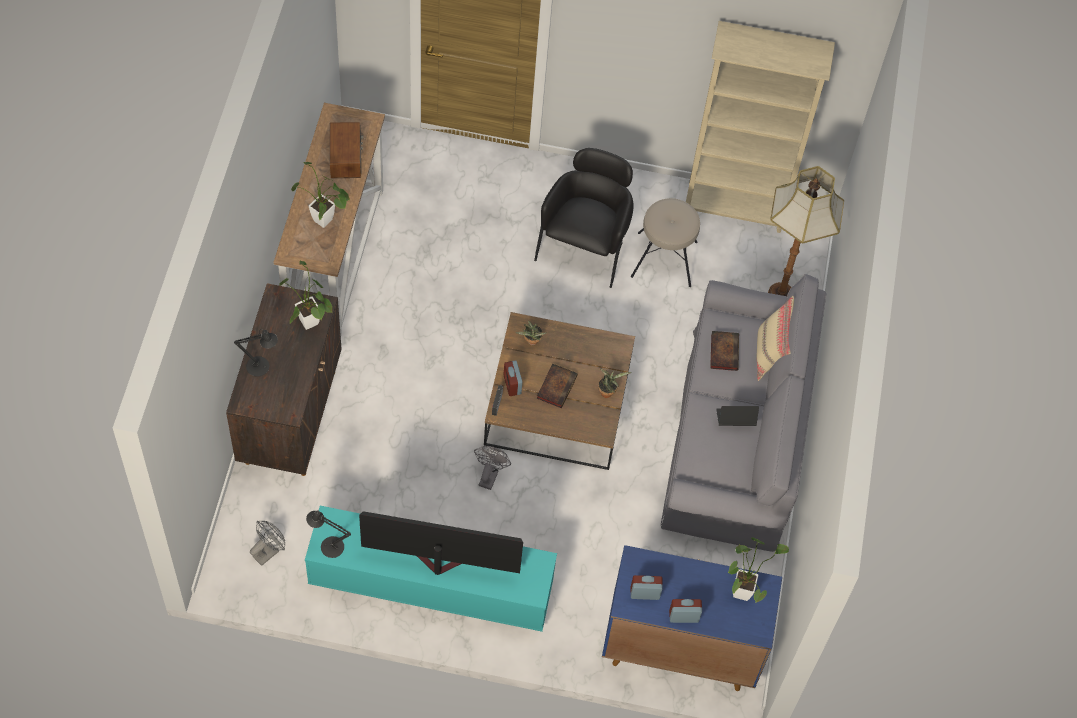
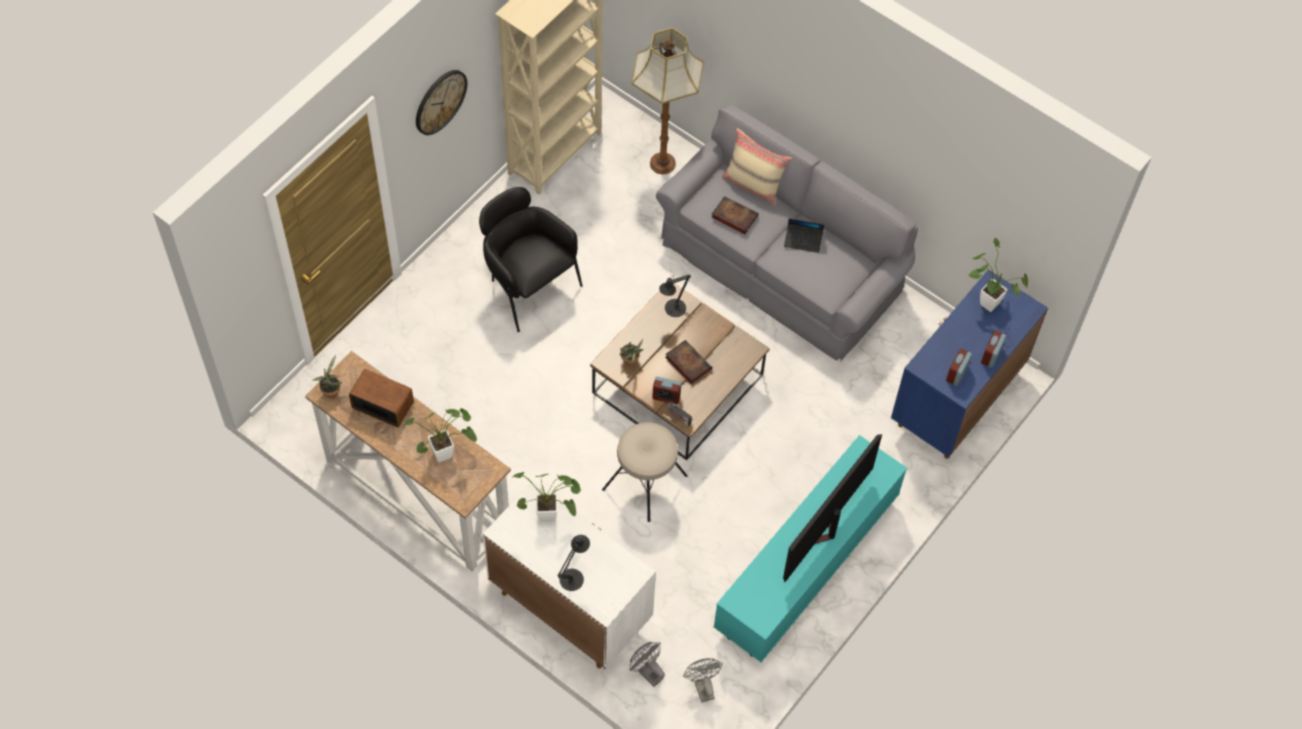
camera: 60 degrees left, 0 degrees up
(291, 415) = (569, 607): brown cabinet -> white cabinet
(329, 546) = (762, 613): black table lamp -> black table lamp (673, 310)
(489, 475) = (719, 469): grey fan -> grey fan (647, 672)
(608, 391) = (713, 326): potted plant -> potted plant (331, 391)
(630, 41) = (440, 101): none -> wall clock
(664, 260) = (577, 232): beige stool -> beige stool (645, 483)
(735, 419) = (803, 240): laptop -> laptop turned 105 degrees counterclockwise

